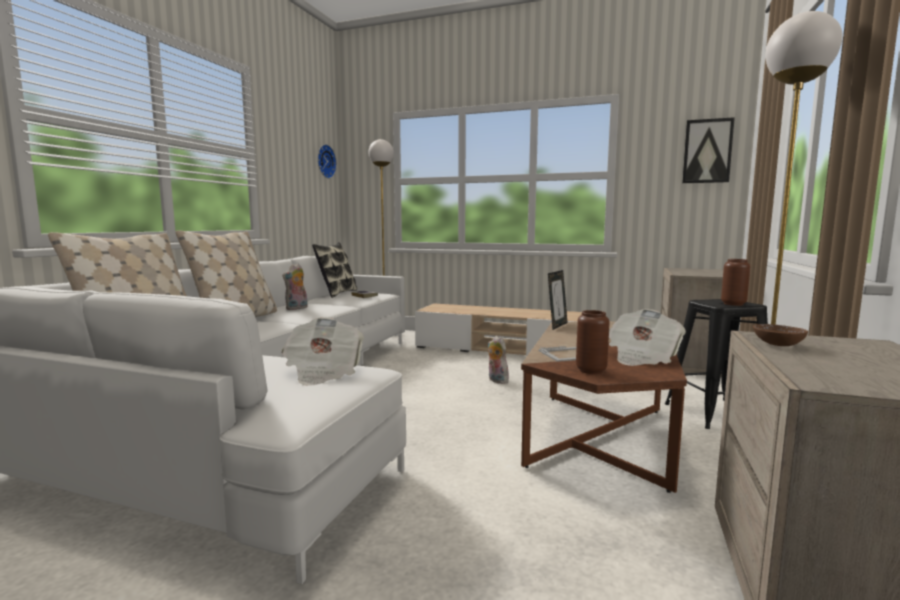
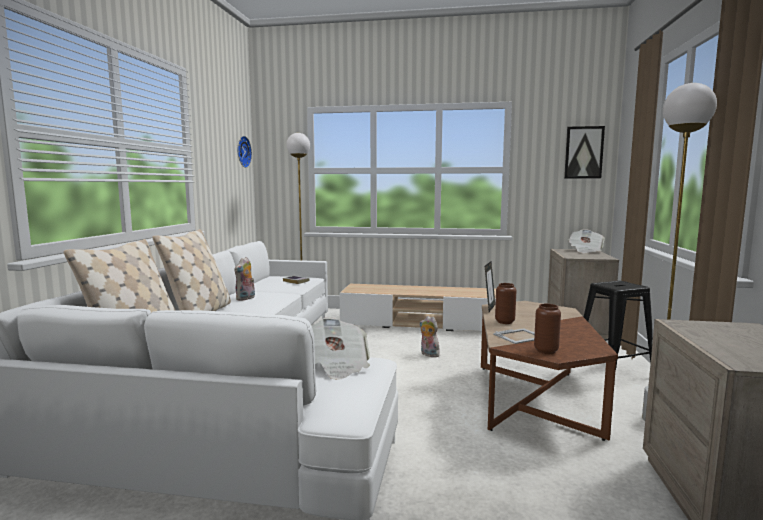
camera: 10 degrees left, 0 degrees up
(336, 293) = (266, 279): pillow -> none
(642, 357) = (574, 336): newspaper -> newspaper (585, 251)
(733, 304) = (625, 286): brown vase -> brown vase (504, 322)
(778, 345) = (695, 331): brown bowl -> none

